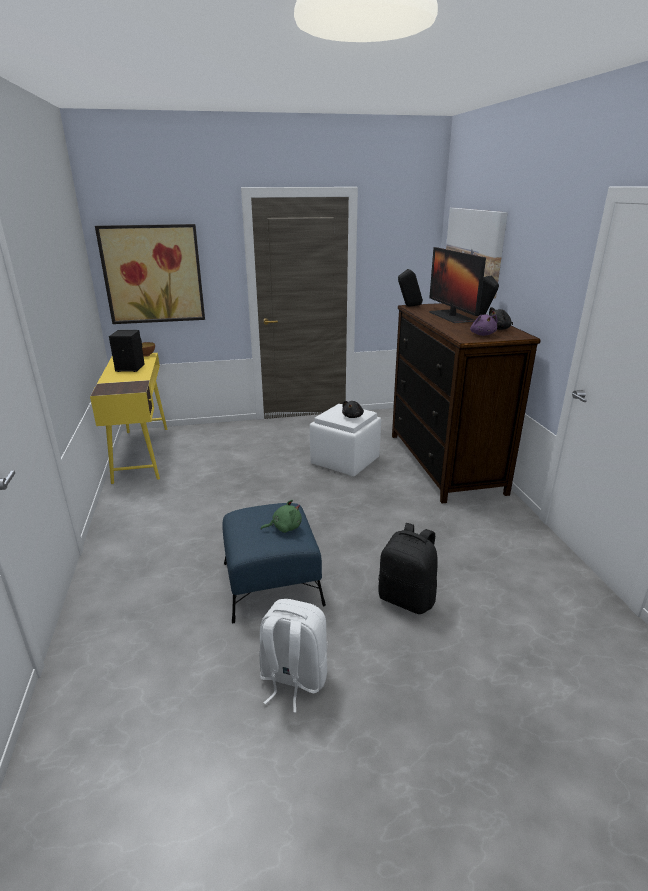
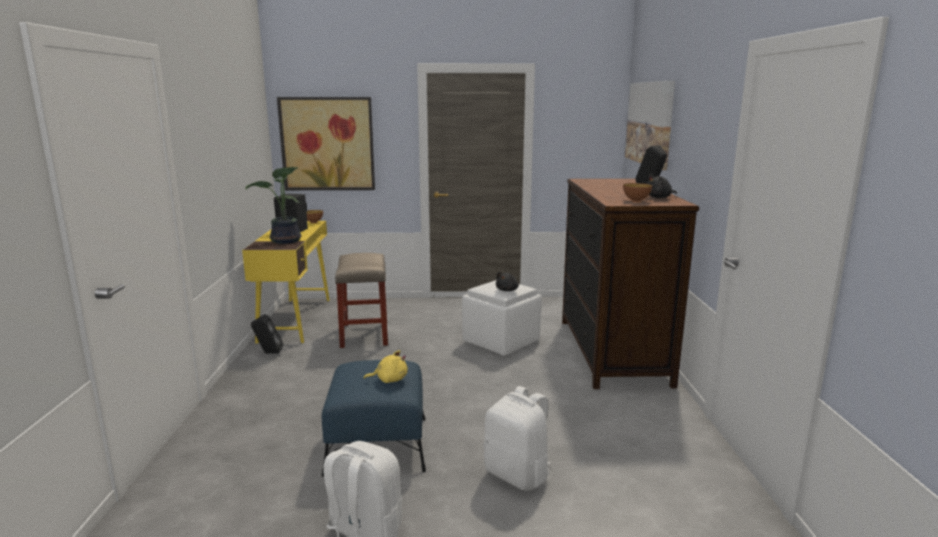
camera: 10 degrees right, 10 degrees down
(129, 382) = (285, 241): none -> potted plant
(216, 465) = (365, 335): none -> beige stool
(284, 527) = (389, 379): green plush toy -> yellow plush toy
(407, 598) = (518, 475): black backpack -> white backpack
(408, 306) = (577, 179): black speaker -> black speaker (268, 353)
(451, 316) = (616, 187): monitor -> none
(482, 334) = (636, 201): purple plush toy -> bowl

